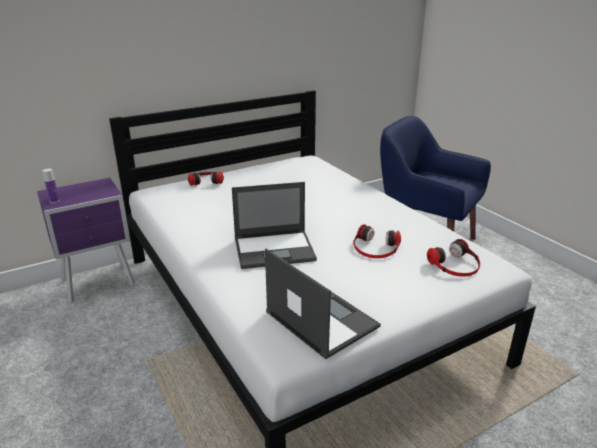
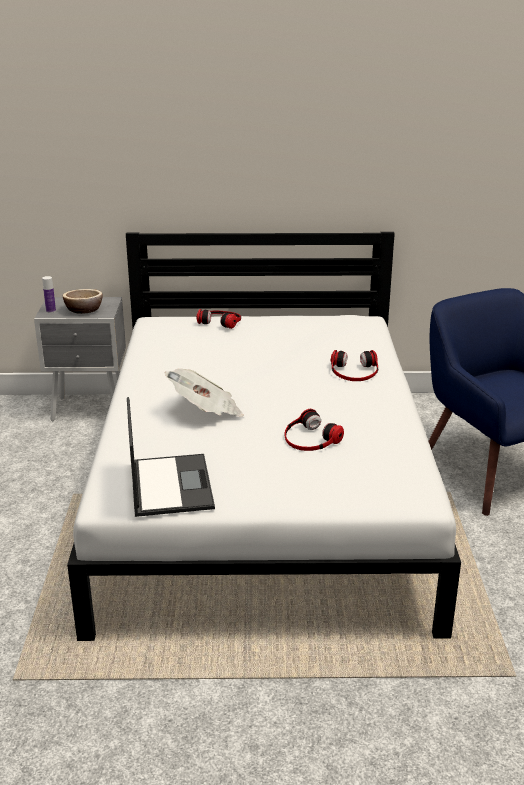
camera: 30 degrees right, 0 degrees up
(87, 194) = (84, 310): none -> bowl
(100, 283) = (91, 410): purple nightstand -> grey nightstand
(275, 249) = (206, 411): laptop -> newspaper
(455, 264) = (373, 480): headphones -> headphones (354, 371)

